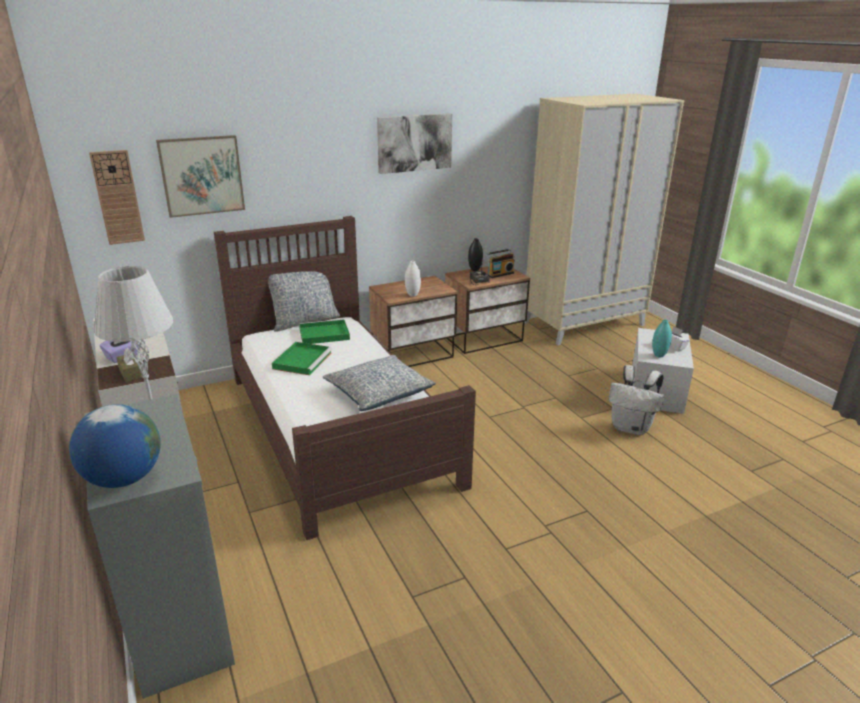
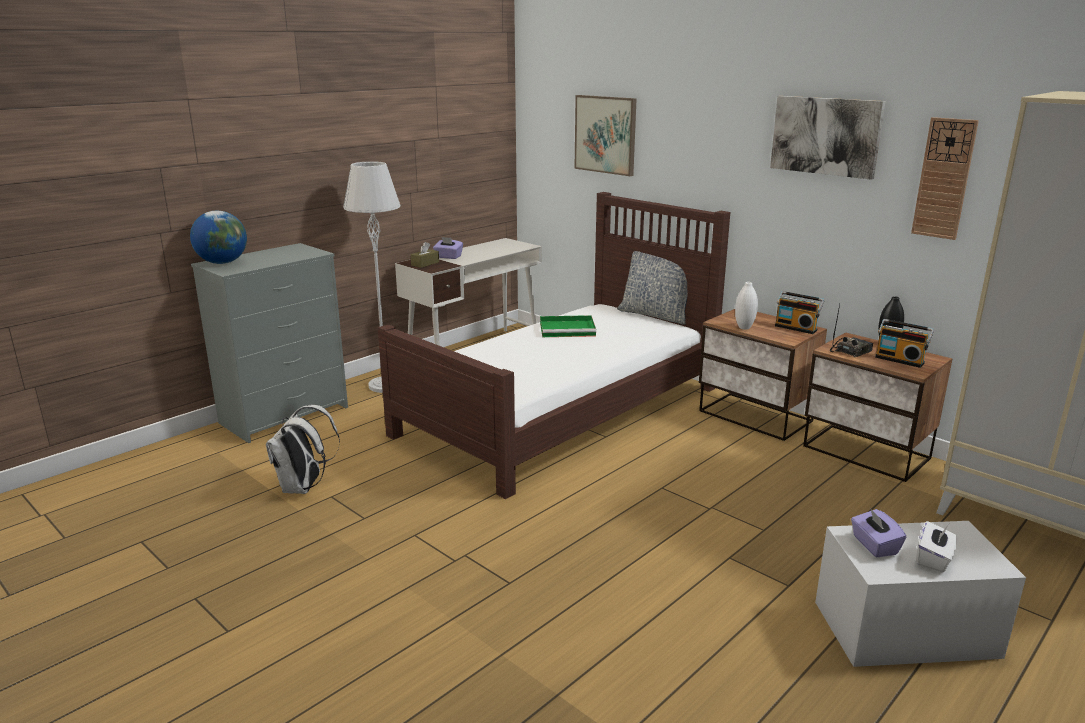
camera: 70 degrees right, 5 degrees down
(118, 197) = (548, 142): wall clock -> wall clock (944, 178)
(323, 334) = (631, 325): green tray -> none
(379, 392) = (534, 368): pillow -> none
(427, 282) = (796, 328): none -> radio
(631, 428) = (745, 607): white backpack -> white backpack (303, 487)
(659, 355) = (874, 545): turquoise vase -> purple tissue box

